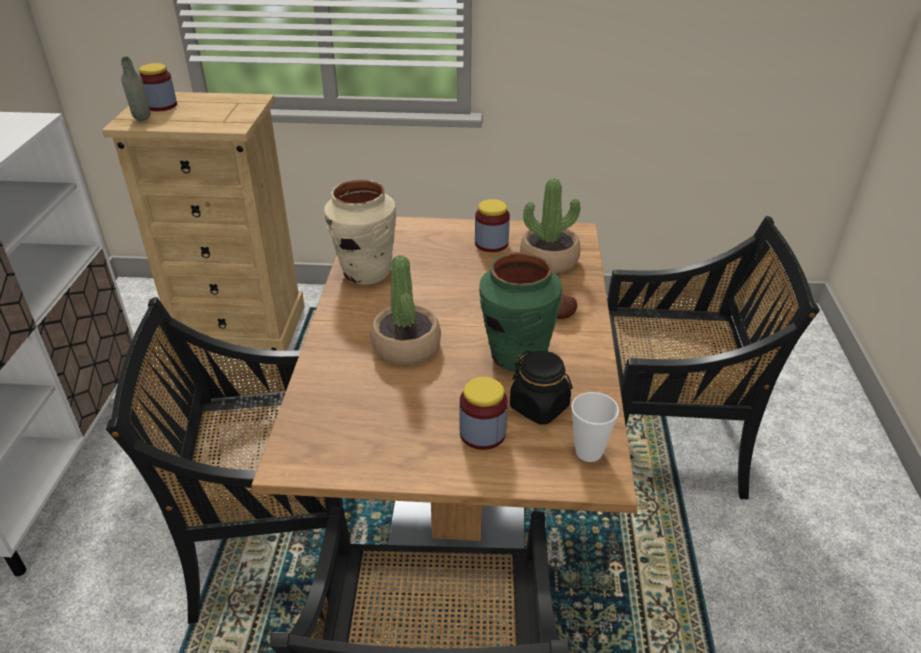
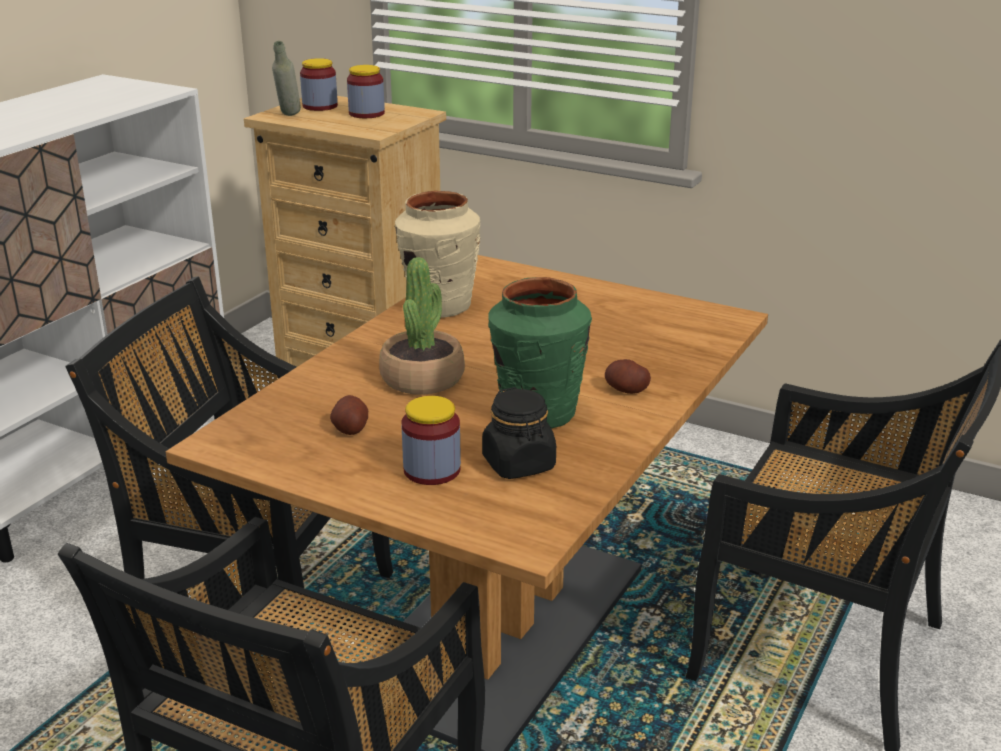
camera: 25 degrees right, 10 degrees down
(389, 412) = (350, 429): none -> potato
(491, 243) = (611, 308): jar -> jar (366, 114)
(549, 260) = (668, 337): potted plant -> none
(588, 452) = (535, 516): cup -> none

